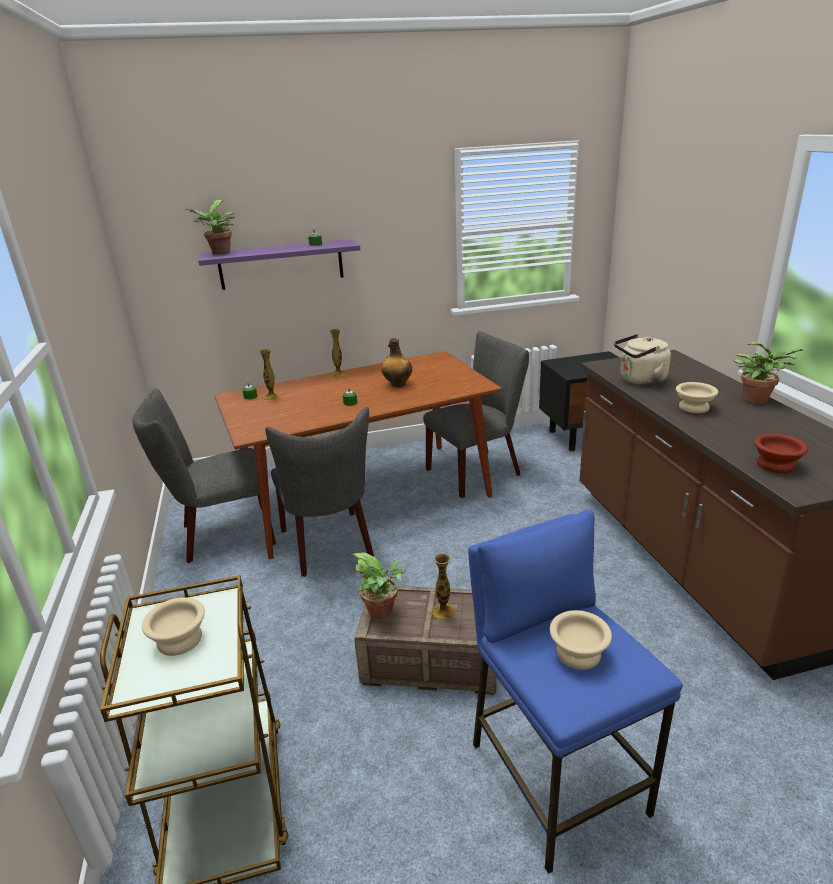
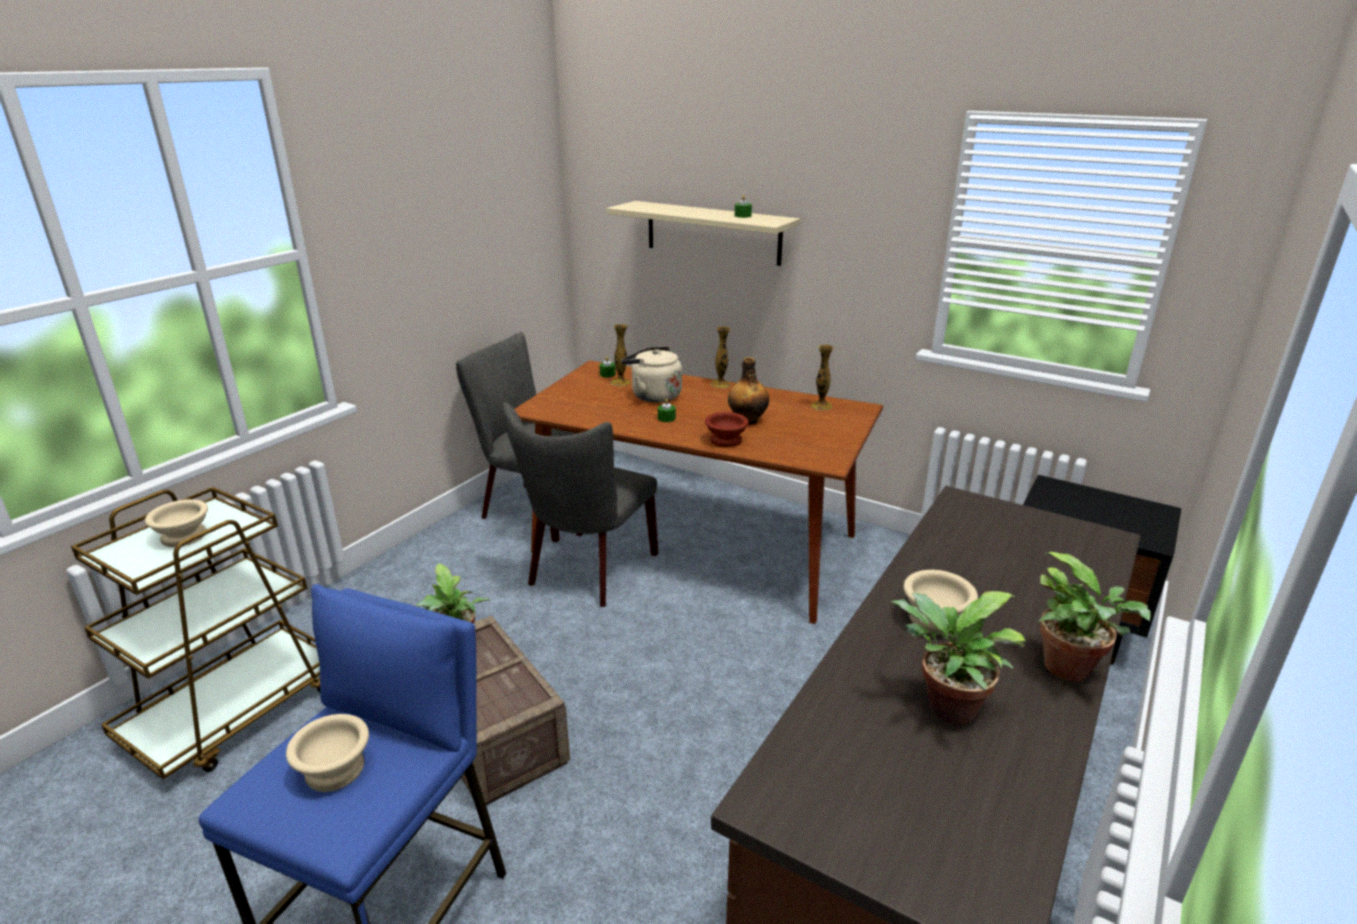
camera: 45 degrees right, 0 degrees up
(219, 253) = (643, 204): potted plant -> potted plant (945, 709)
(281, 264) = (713, 232): purple shelf -> beige shelf
(443, 612) = (491, 683): vase -> vase (821, 406)
(478, 471) = (851, 587): grey chair -> none
(640, 380) = (960, 546): beige kettle -> beige kettle (653, 395)
(776, 466) = (831, 757): brown bowl -> brown bowl (725, 441)

